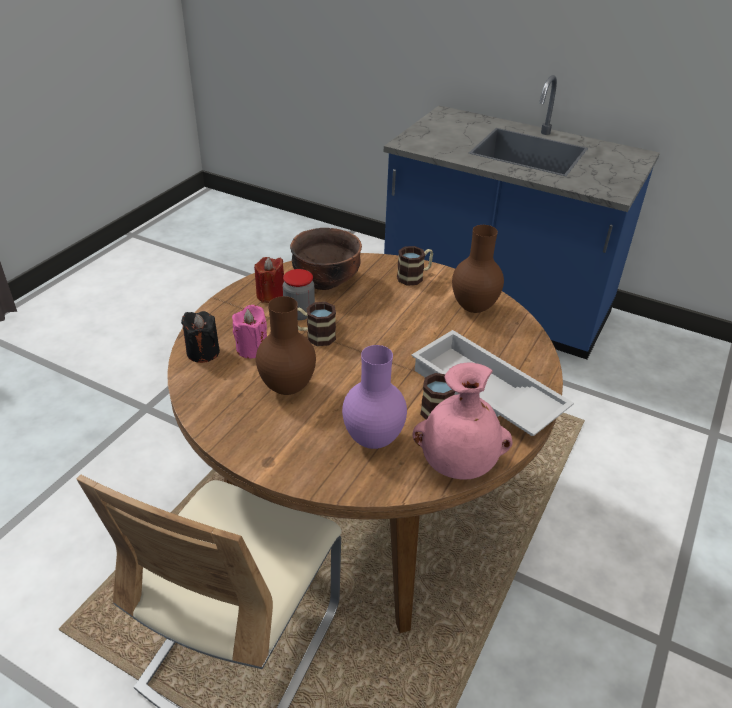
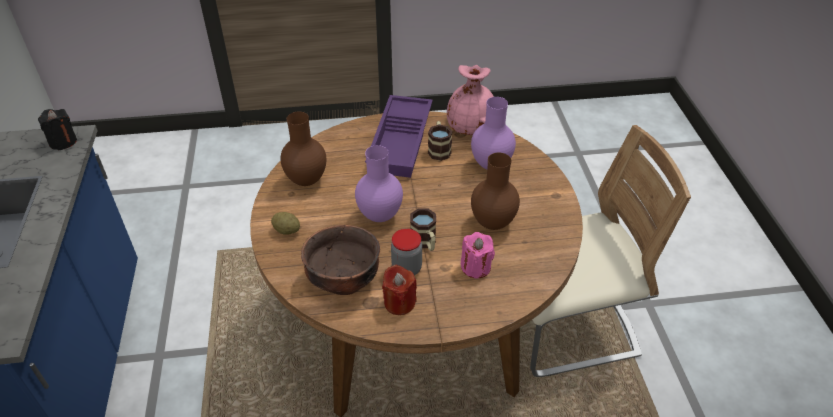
camera: 125 degrees left, 5 degrees up
(203, 352) = (510, 291): black candle -> black candle (63, 142)
(377, 327) = (381, 216): none -> purple vase
(414, 276) = (287, 230): mug -> potato
(484, 394) = (402, 142): white tray -> purple tray

